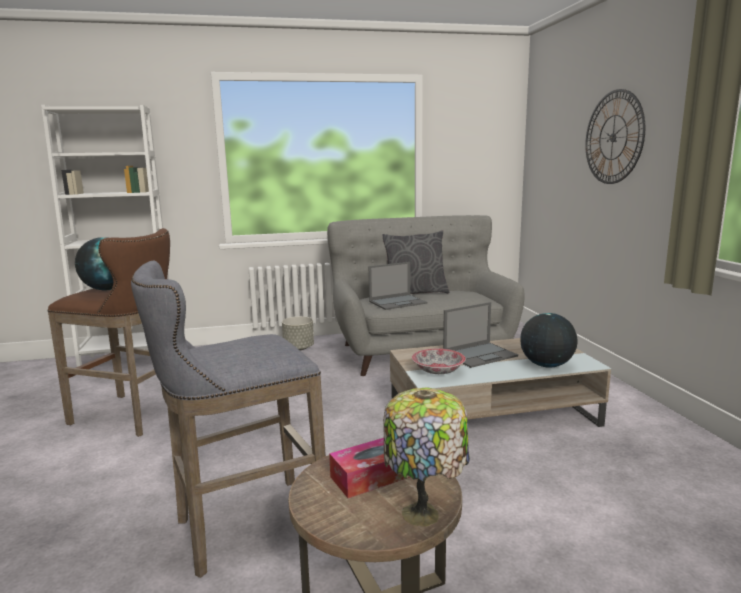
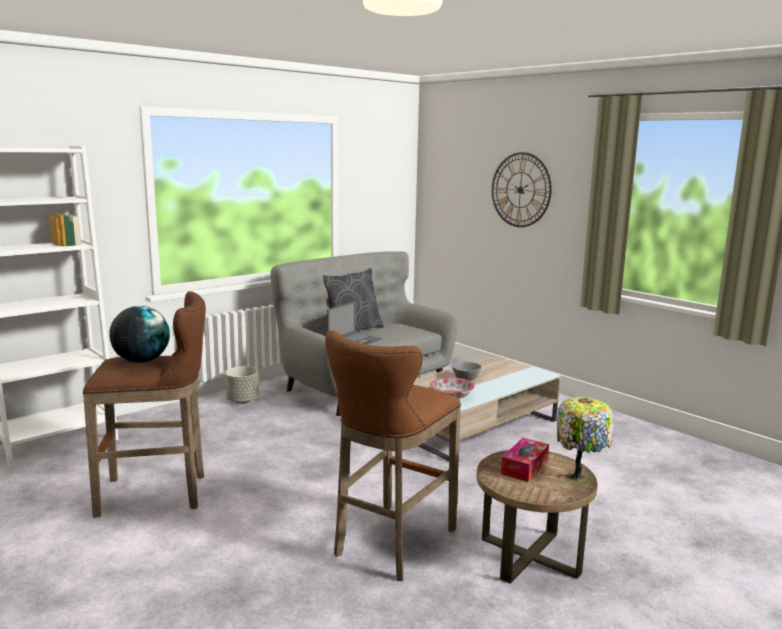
camera: 30 degrees left, 0 degrees up
(244, 528) = (391, 545): grey stool -> brown stool
(480, 355) = (465, 379): laptop -> grey bowl
(546, 365) = (519, 380): globe -> none

